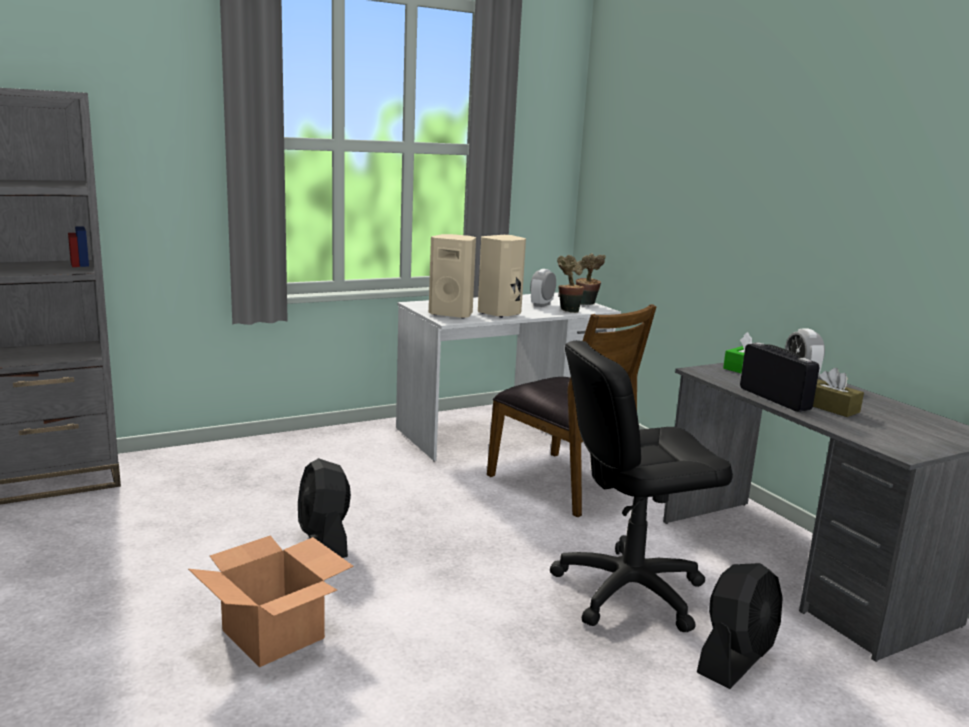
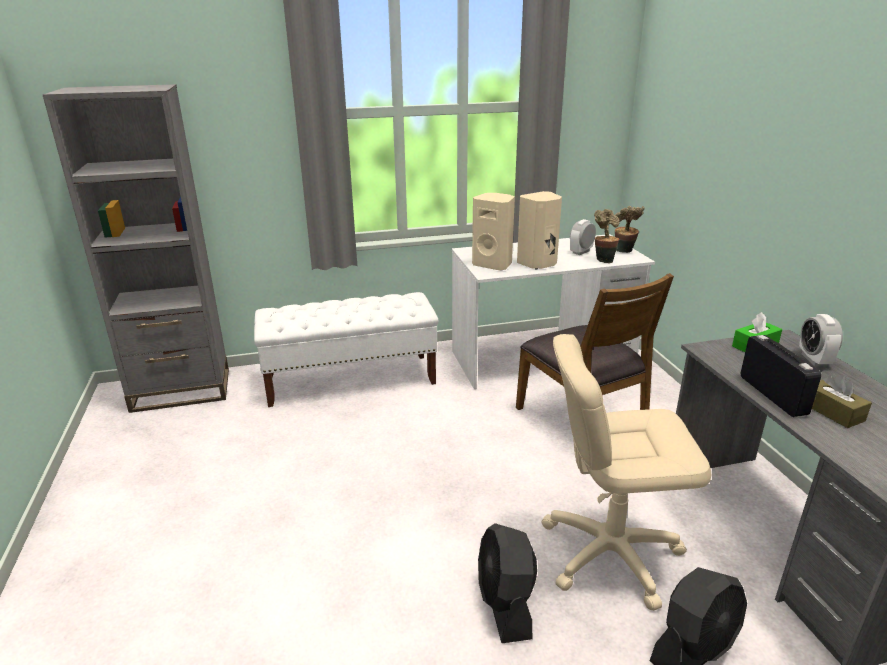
camera: 15 degrees right, 10 degrees up
(271, 634) = (293, 563): cardboard box -> none
(281, 459) = (351, 379): none -> white bench
(324, 540) = (361, 468): black fan -> black fan (505, 604)
(628, 590) = (610, 552): black office chair -> beige office chair

